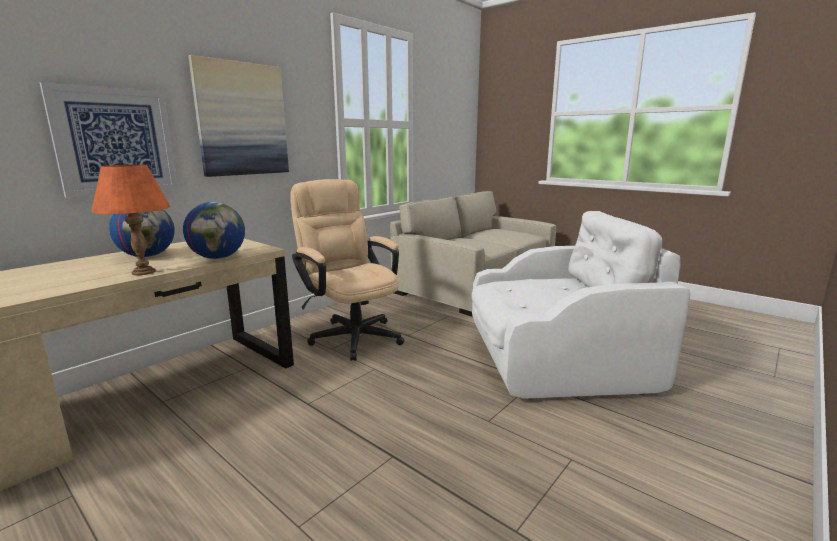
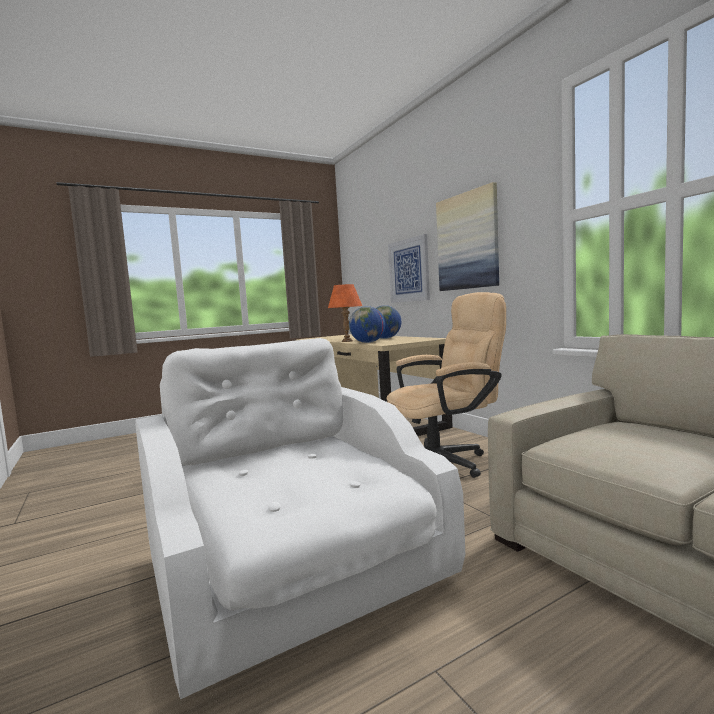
camera: 110 degrees right, 10 degrees down
(554, 359) = (296, 574): white armchair -> white armchair turned 135 degrees clockwise

